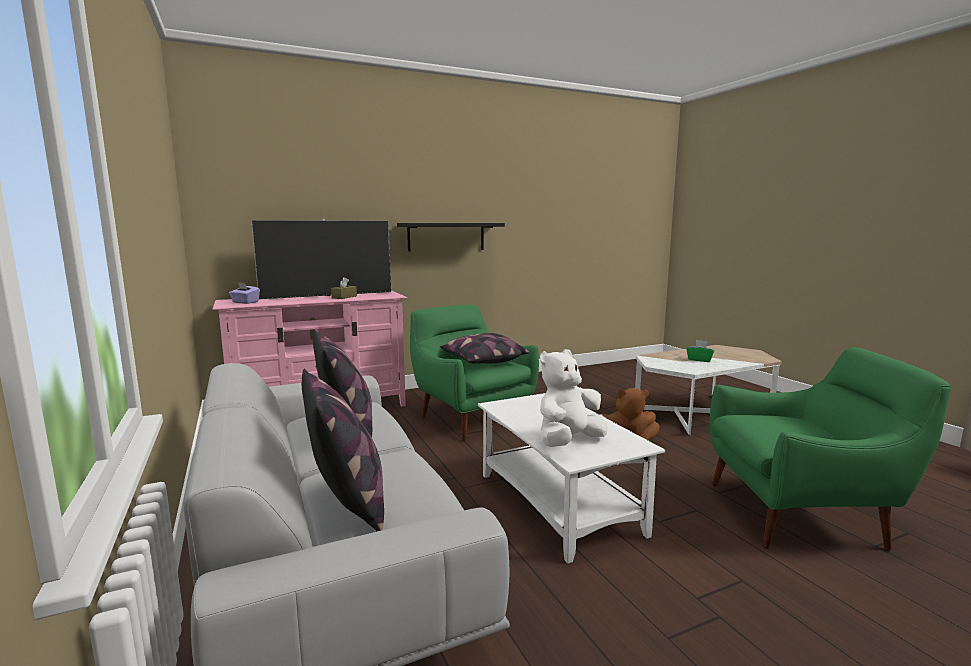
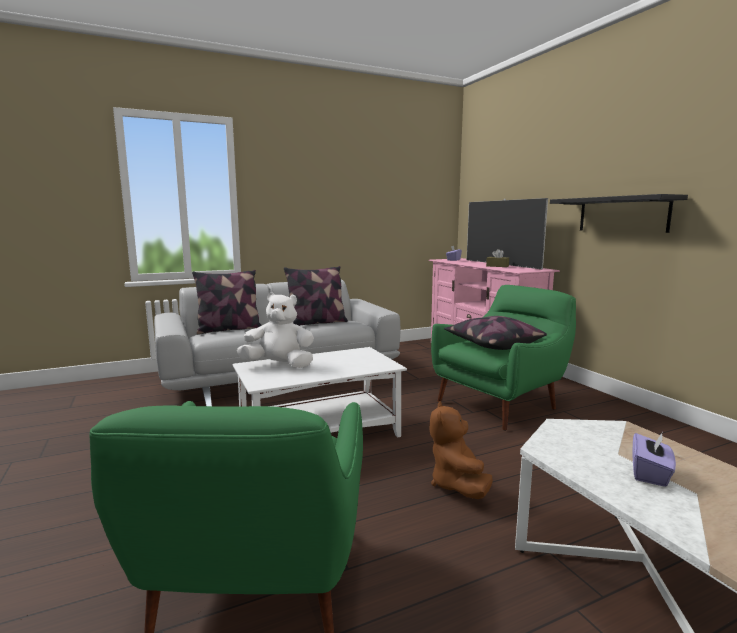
camera: 90 degrees right, 0 degrees up
(568, 441) = (279, 365): white plush toy -> white plush toy turned 45 degrees counterclockwise
(699, 360) = (650, 474): green tissue box -> purple tissue box

